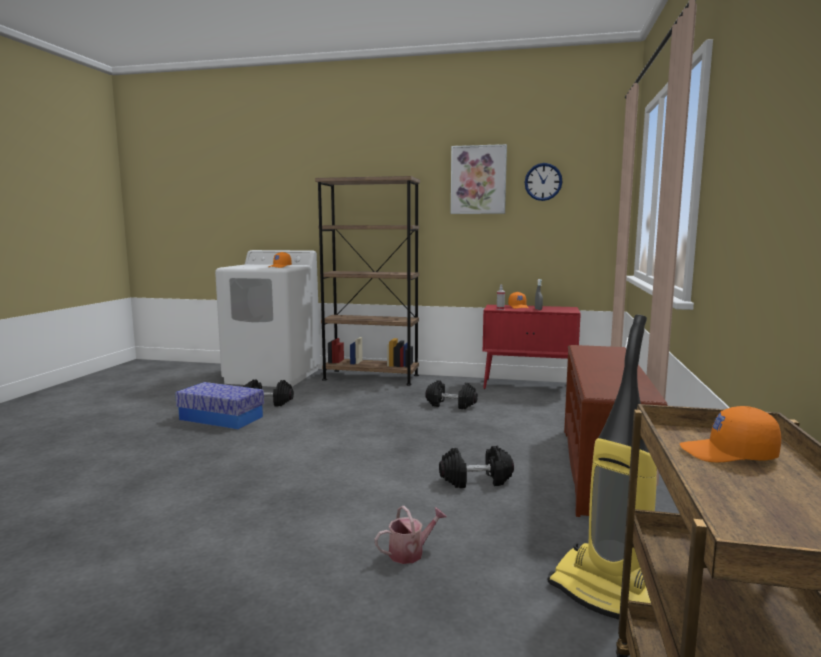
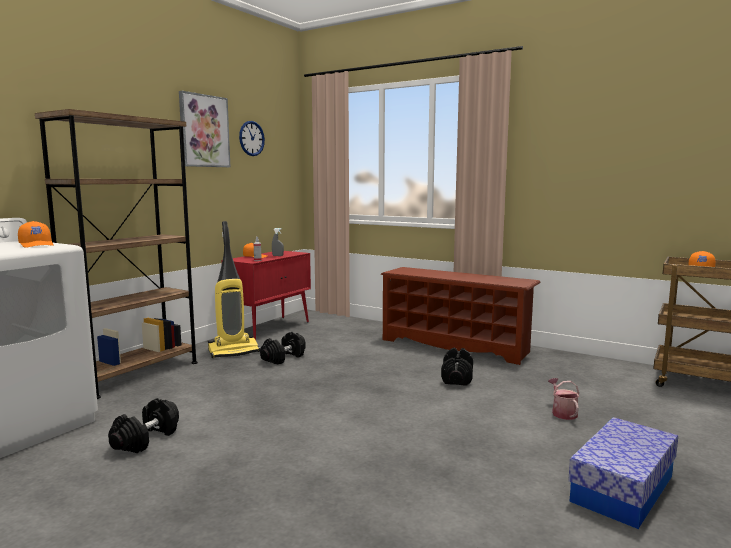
camera: 70 degrees left, 0 degrees up
(221, 418) = (171, 475): storage box -> storage box (622, 489)
(608, 593) = (604, 376): vacuum cleaner -> vacuum cleaner (234, 351)

